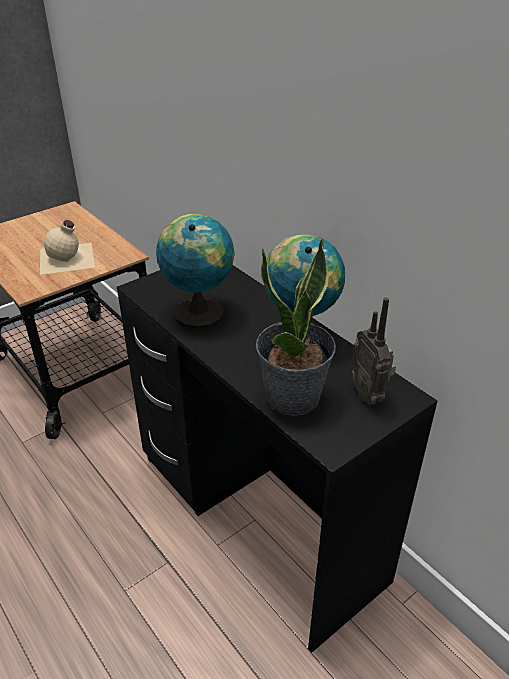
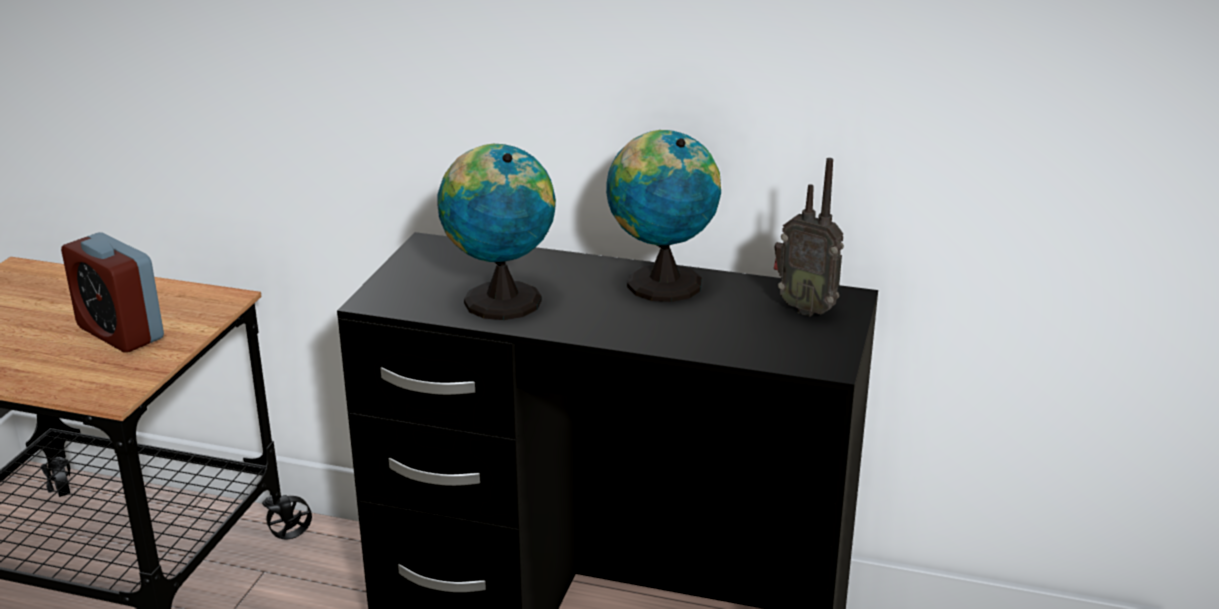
camera: 35 degrees left, 10 degrees down
(67, 258) = (120, 333): beige bottle -> alarm clock
(293, 397) = (731, 339): potted plant -> none

